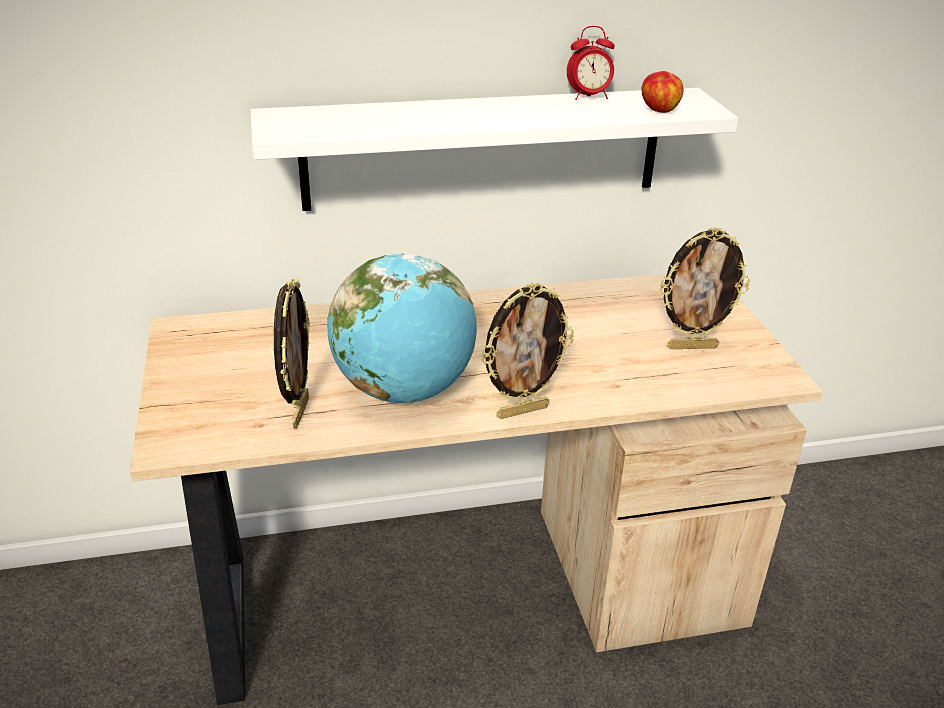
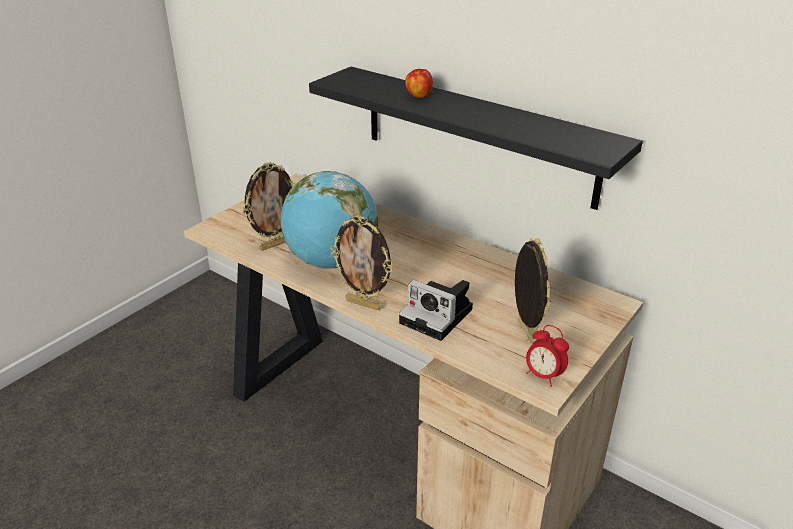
camera: 50 degrees right, 0 degrees up
(483, 148) = (477, 135): white shelf -> black shelf
(589, 97) = (542, 119): alarm clock -> alarm clock (543, 376)
(606, 377) = (439, 316): none -> camera
(659, 110) = (564, 143): apple -> apple (418, 96)
(692, 346) = (525, 333): picture frame -> picture frame turned 150 degrees counterclockwise

